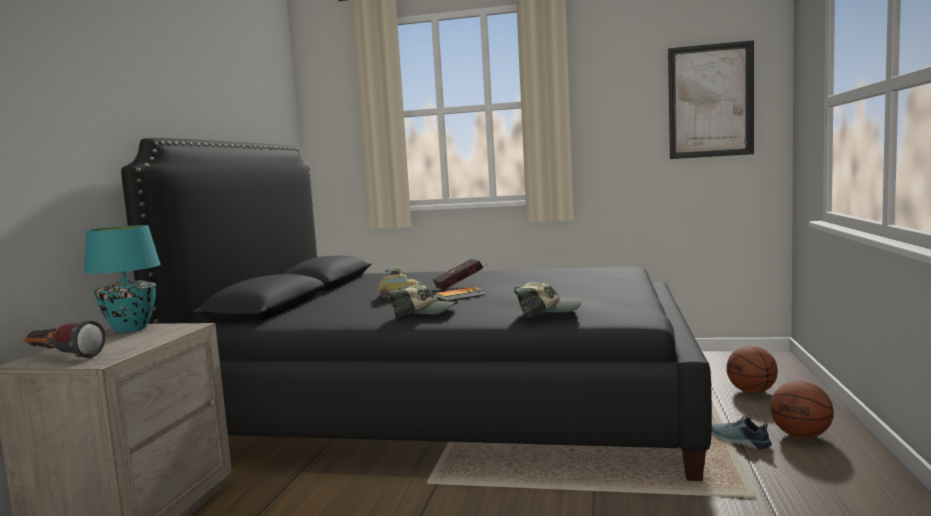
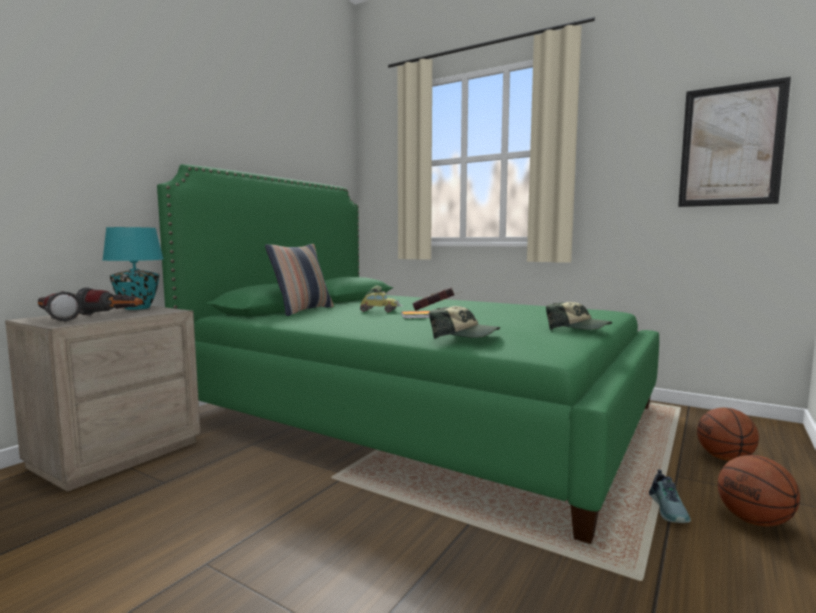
camera: 20 degrees right, 0 degrees up
(128, 342) = (112, 315): none -> flashlight
(309, 305) = (302, 310): none -> pillow
(425, 313) = (369, 325): cap -> cap (578, 329)
(451, 402) = (418, 412): black bed -> green bed
(739, 441) = (669, 509): shoe -> shoe turned 150 degrees counterclockwise

